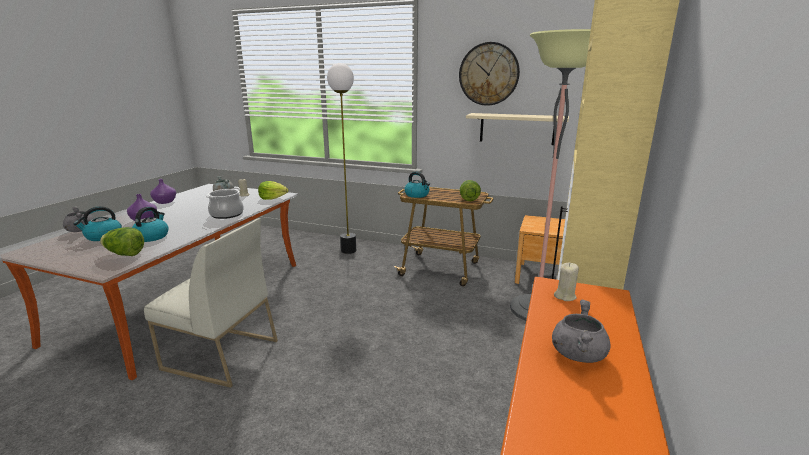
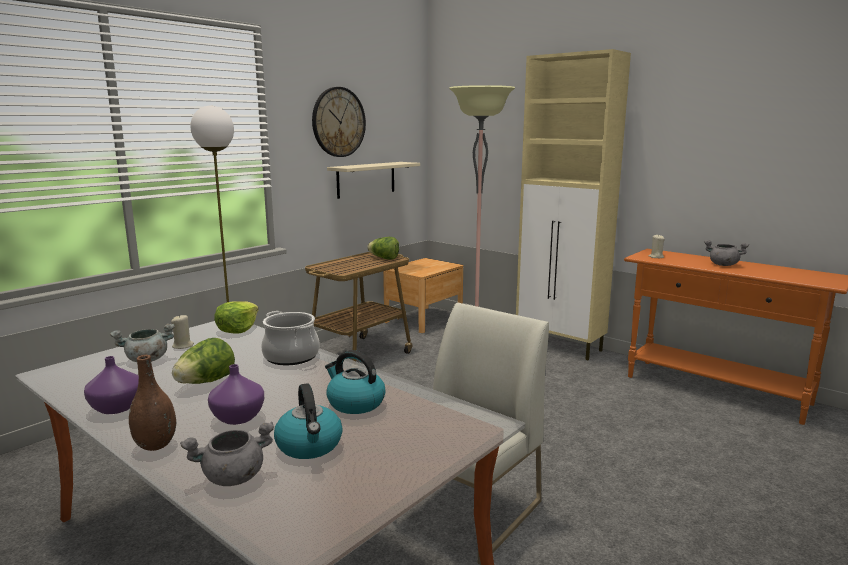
camera: 70 degrees left, 5 degrees down
(122, 214) = (155, 445): none -> brown vase
(124, 254) = (427, 416): lettuce -> lettuce (206, 382)
(417, 195) = (347, 269): kettle -> none

